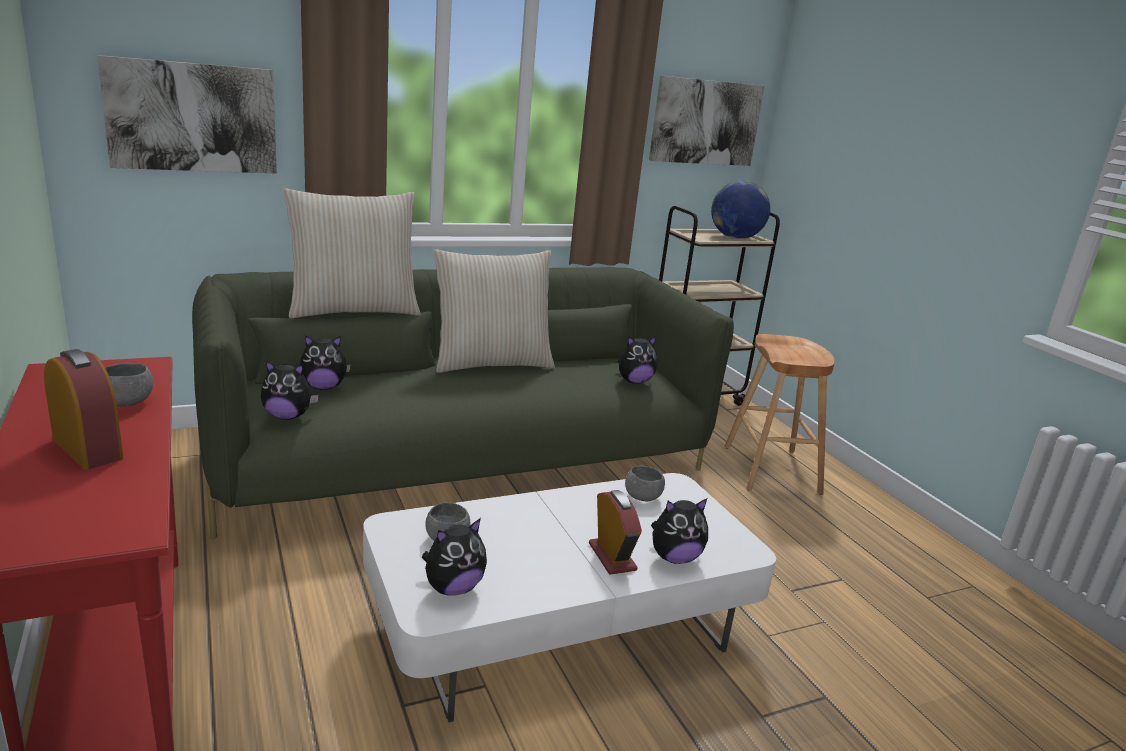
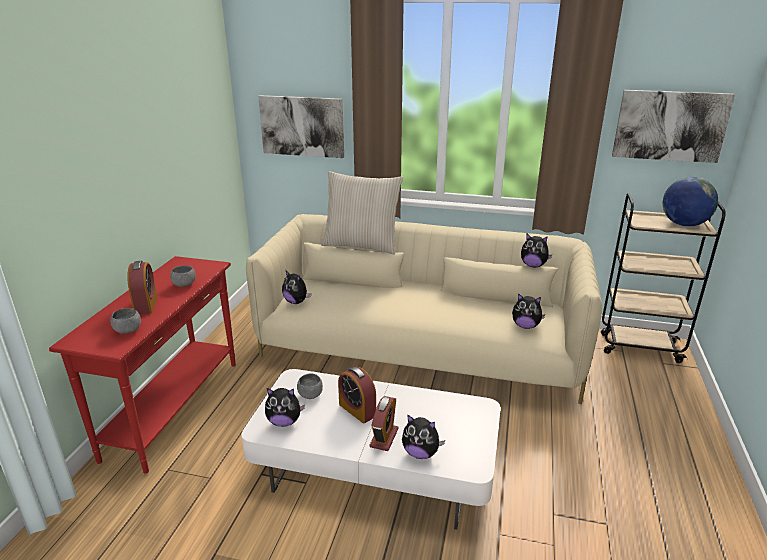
camera: 40 degrees right, 5 degrees up
(324, 387) = (327, 288): plush toy -> plush toy (533, 265)
(464, 463) = (420, 351): green sofa -> beige sofa
(491, 363) = (436, 292): beige pillow -> none
(537, 536) = (357, 410): none -> alarm clock
(643, 497) = (449, 408): grey bowl -> grey bowl (128, 330)
(771, 469) = (645, 422): brown stool -> none

